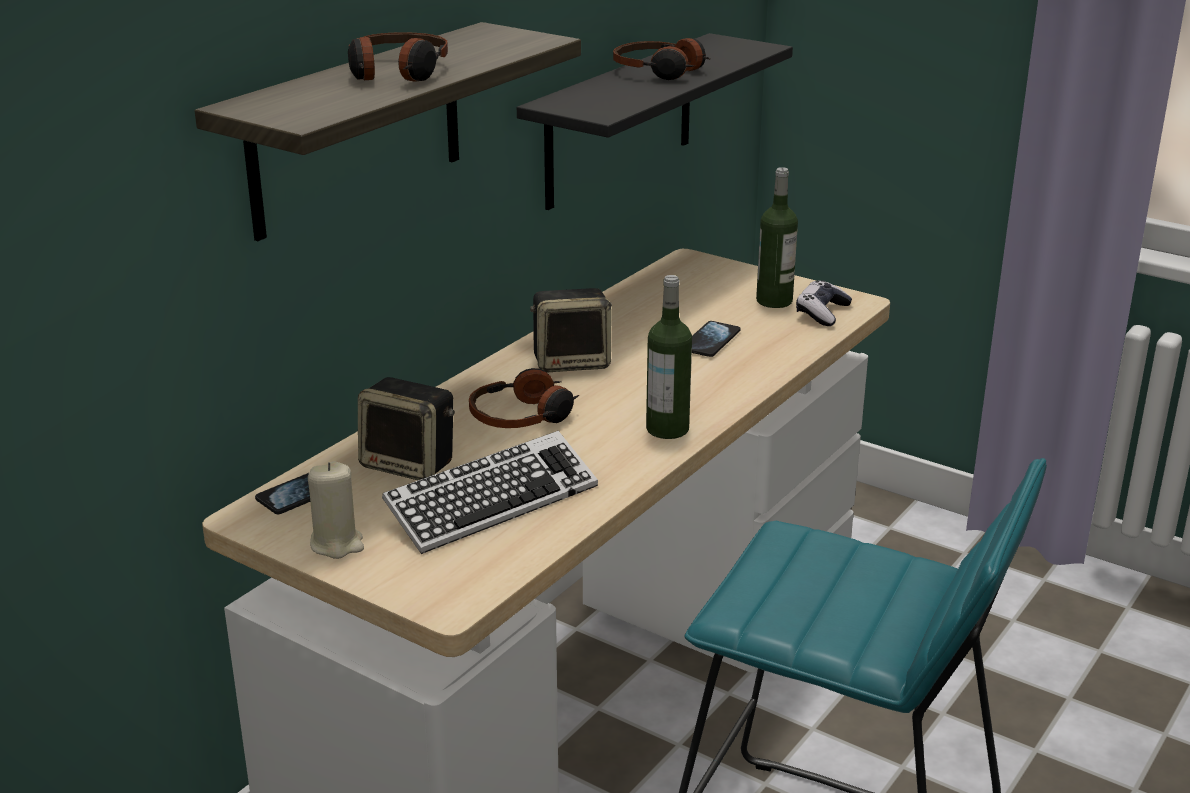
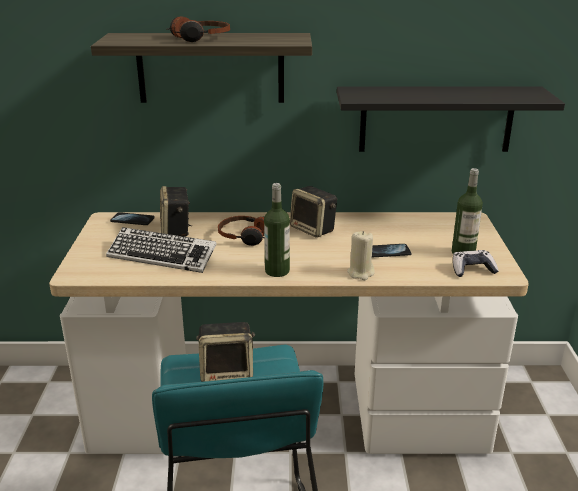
camera: 55 degrees right, 0 degrees up
(337, 544) = (99, 239): beige candle -> beige candle (360, 273)
(660, 71) = (447, 92): headphones -> none
(802, 585) = (227, 372): none -> speaker

